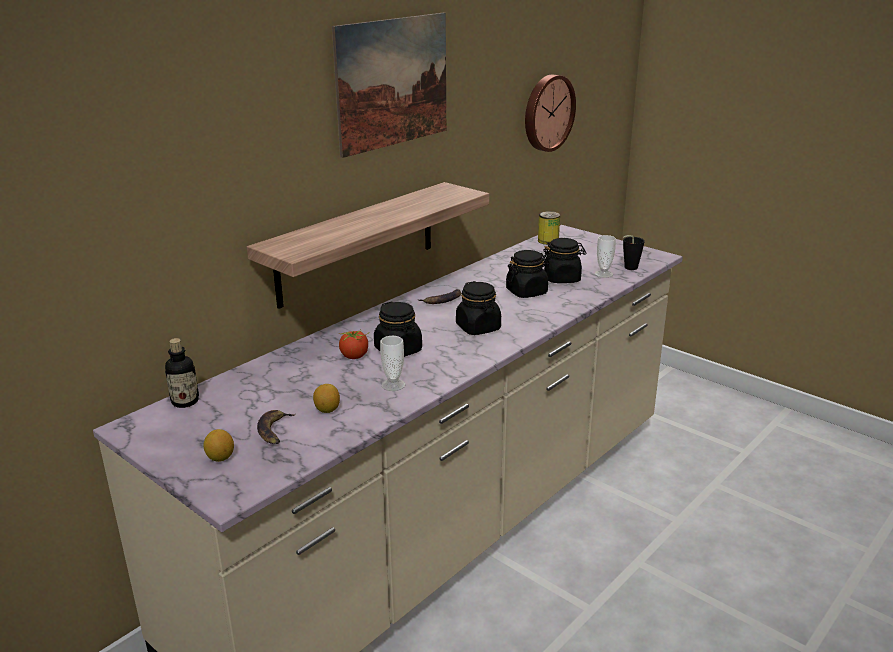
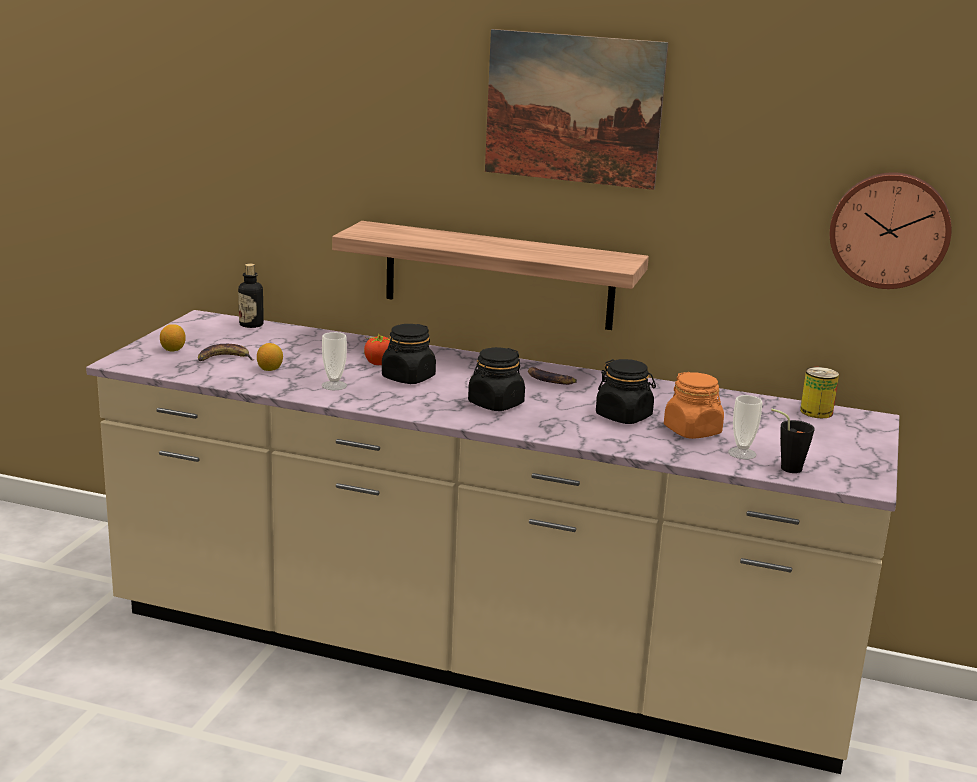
camera: 65 degrees right, 5 degrees down
(562, 278) = (692, 431): black jar -> orange jar

